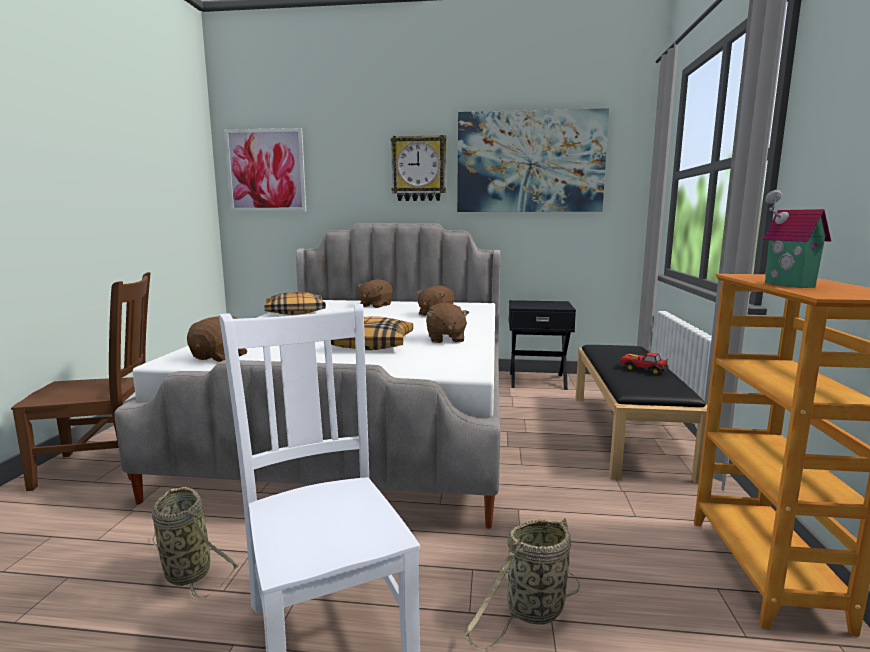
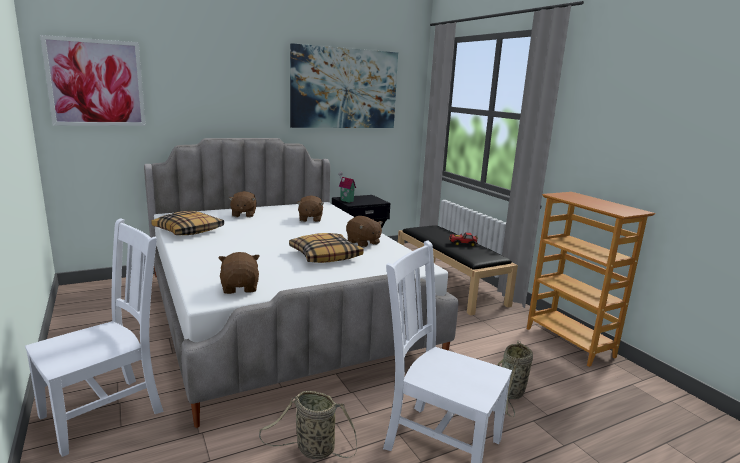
camera: 35 degrees left, 5 degrees up
(105, 466) = (106, 412): brown chair -> white chair
(419, 169) = (257, 89): wall clock -> none
(786, 285) = (592, 204): toy house -> toy house (346, 201)

